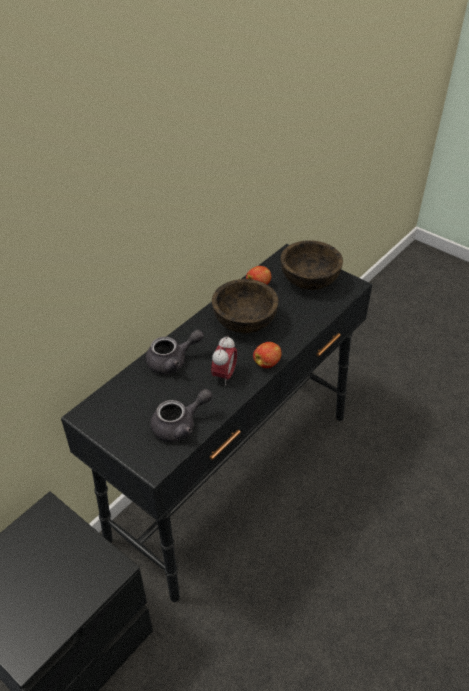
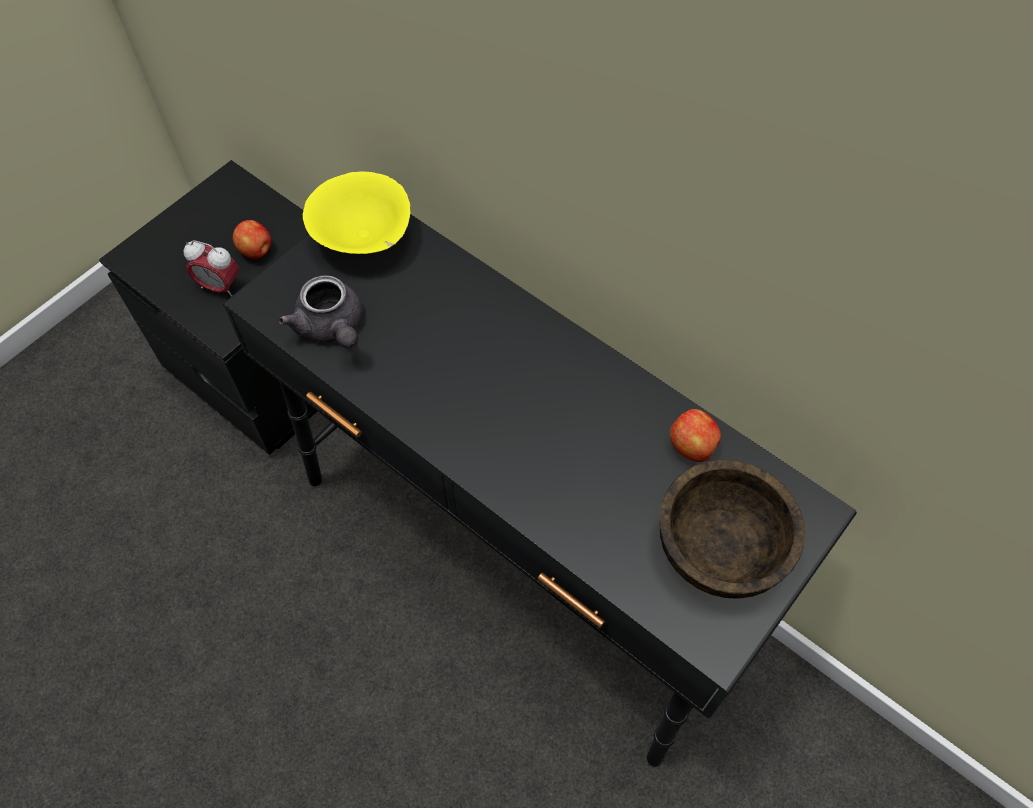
camera: 90 degrees right, 15 degrees up
(110, 414) = (364, 239): none -> yellow bowl
(172, 361) = (474, 311): grey teapot -> none
(224, 375) = (437, 387): alarm clock -> alarm clock (220, 286)
(245, 322) = (578, 420): brown bowl -> none
(267, 363) = (466, 456): apple -> apple (256, 251)

